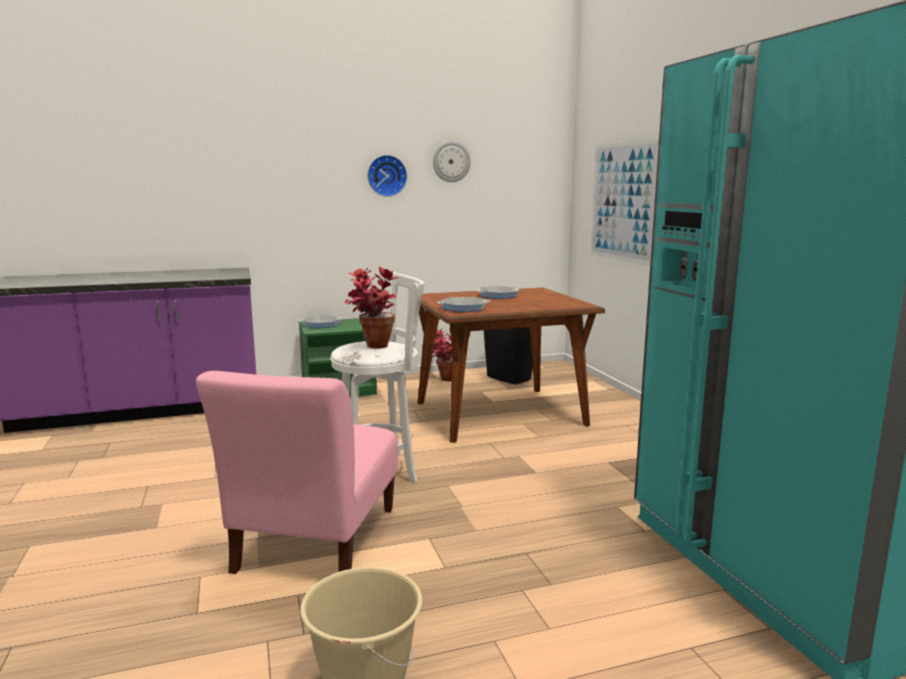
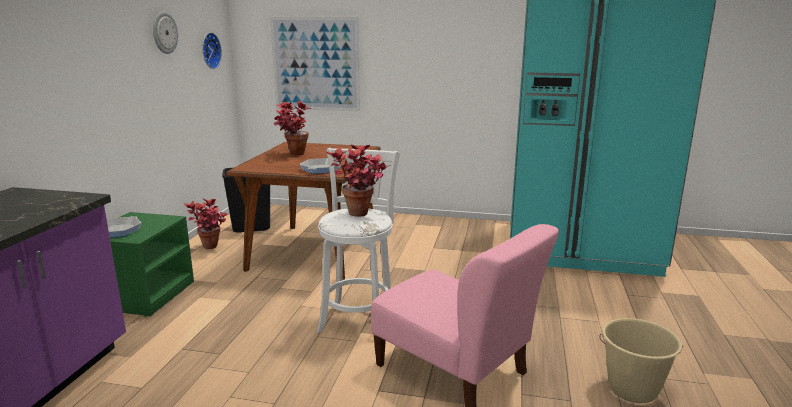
camera: 60 degrees left, 5 degrees up
(386, 176) = (120, 51): wall clock -> wall clock (209, 50)
(498, 295) = (293, 155): frying pan -> potted plant

